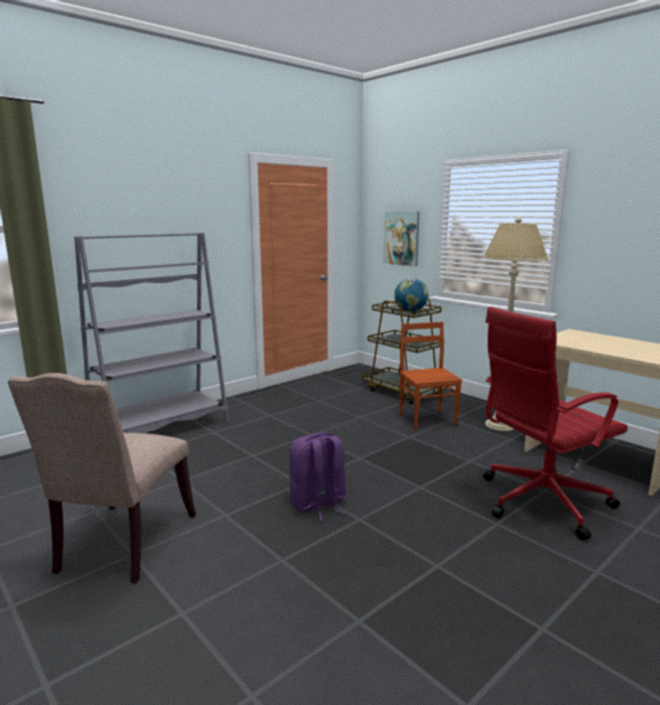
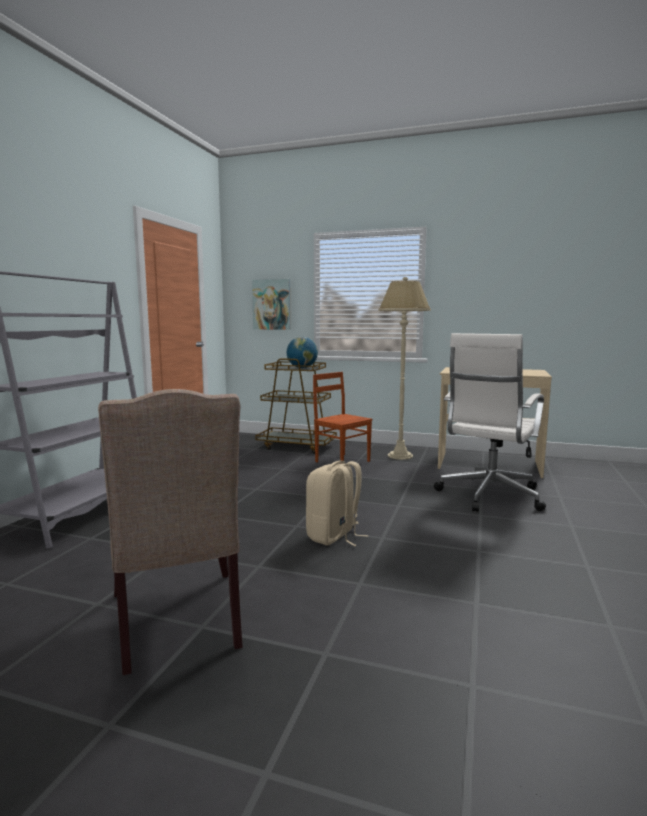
camera: 30 degrees left, 5 degrees down
(318, 504) = (334, 536): purple backpack -> beige backpack
(540, 502) = (488, 496): red office chair -> white office chair

